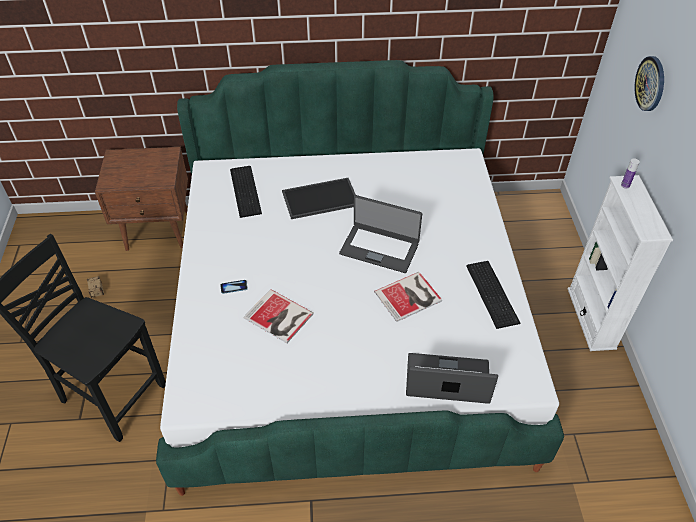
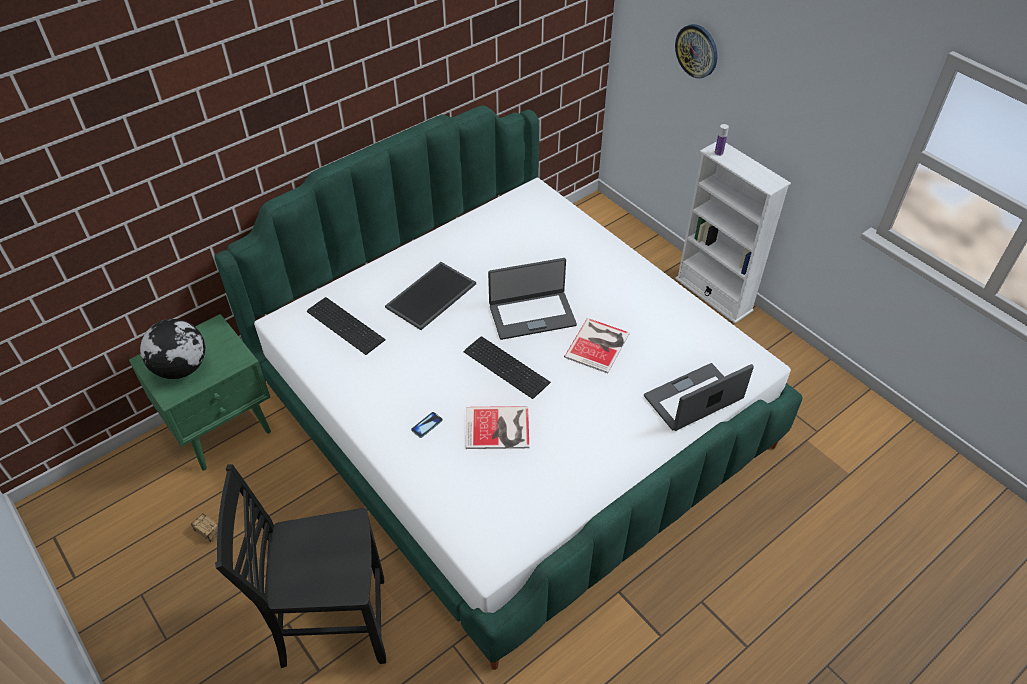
camera: 35 degrees left, 0 degrees up
(128, 169) = (182, 367): none -> globe
(158, 230) = (223, 428): brown nightstand -> green nightstand
(493, 292) = (664, 304): keyboard -> keyboard (506, 365)

